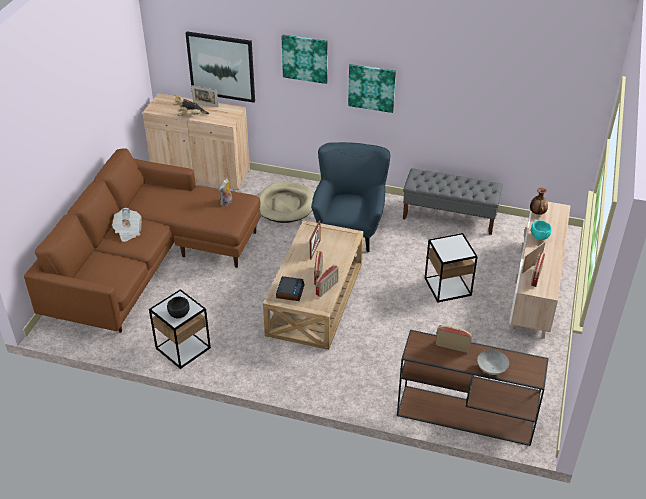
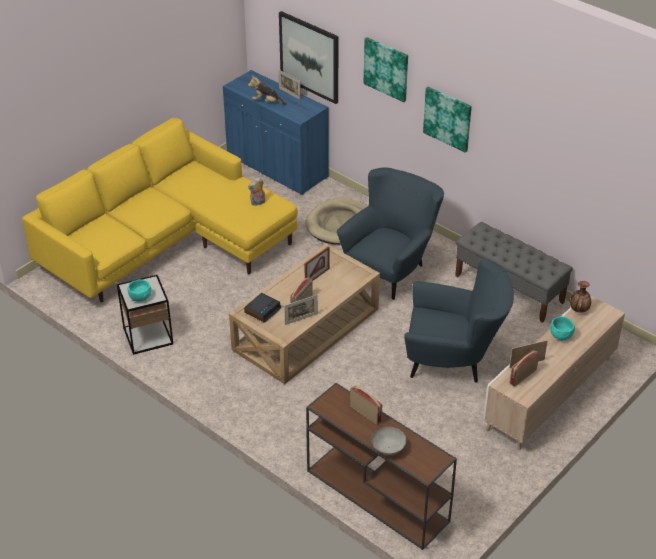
camera: 25 degrees right, 0 degrees up
(128, 231) = (146, 204): newspaper -> none
(147, 264) = (166, 244): brown sofa -> yellow sofa
(179, 314) = (140, 298): black bowl -> turquoise bowl
(201, 173) = (277, 167): beige cabinet -> blue cabinet
(327, 288) = (301, 319): radio -> picture frame
(448, 287) = (452, 362): side table -> blue armchair

